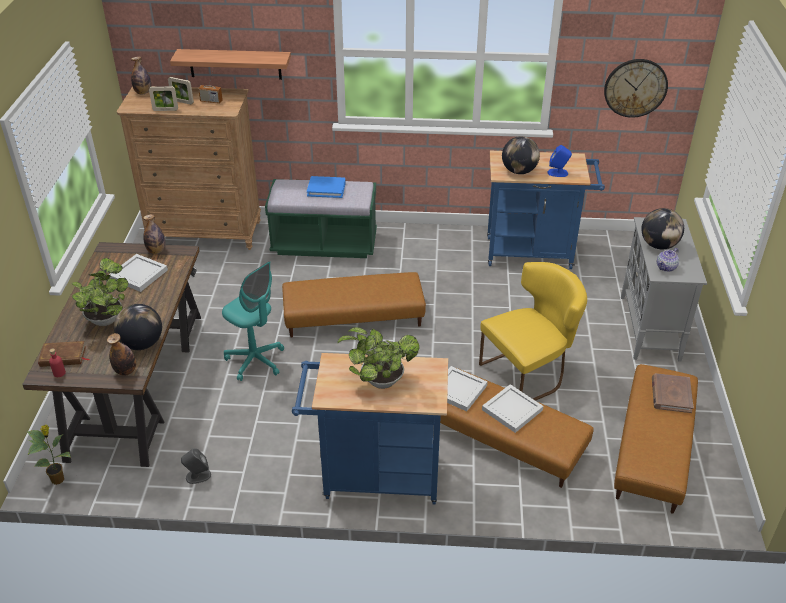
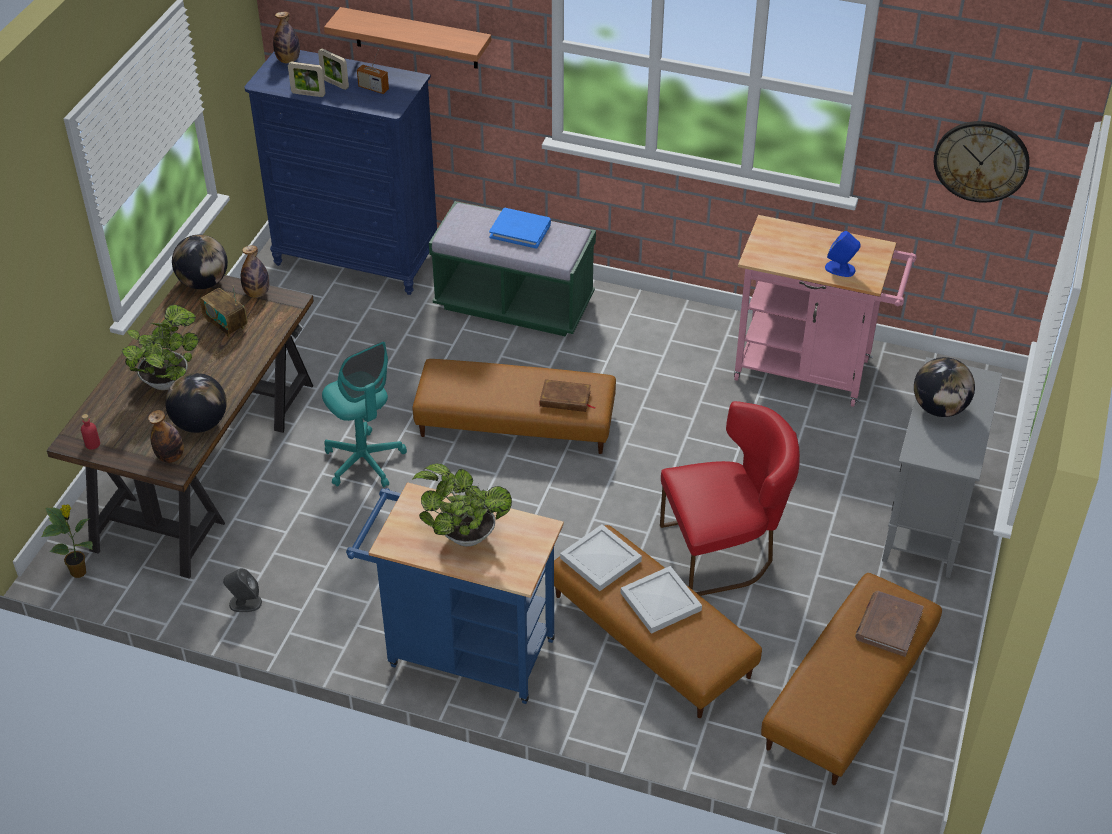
camera: 15 degrees right, 5 degrees up
(63, 357) = (102, 423): brown book -> brown book (565, 399)
(139, 274) = (226, 324): white tray -> radio
(205, 233) = (357, 258): brown dresser -> blue dresser
(519, 171) = (785, 257): globe -> globe (204, 282)
(529, 373) = (724, 551): yellow chair -> red chair
(535, 253) = (811, 371): blue cart -> pink cart
(666, 267) = (932, 444): teapot -> none

